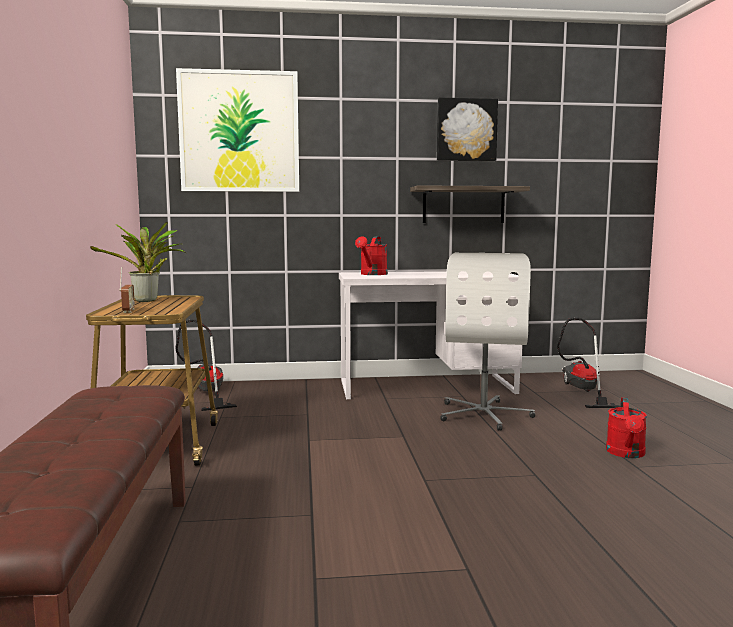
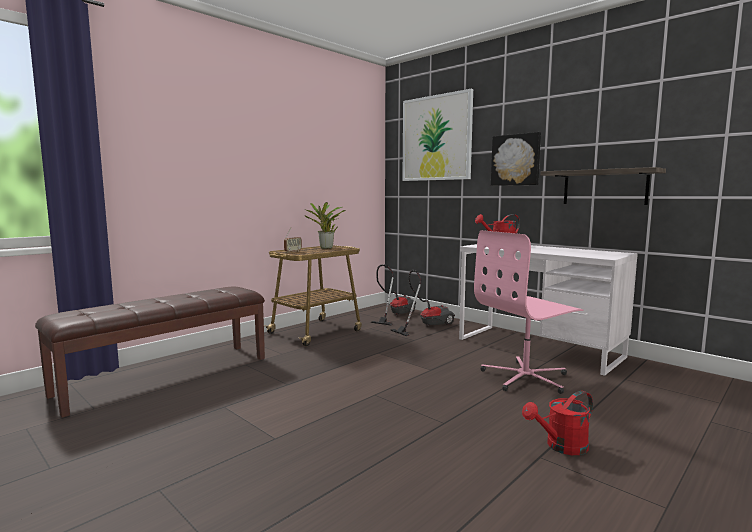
camera: 50 degrees right, 0 degrees up
(466, 130) = (610, 115): picture -> picture (516, 160)
(484, 414) = (526, 378): white office chair -> pink office chair
(582, 391) = (683, 394): vacuum cleaner -> vacuum cleaner (426, 325)

